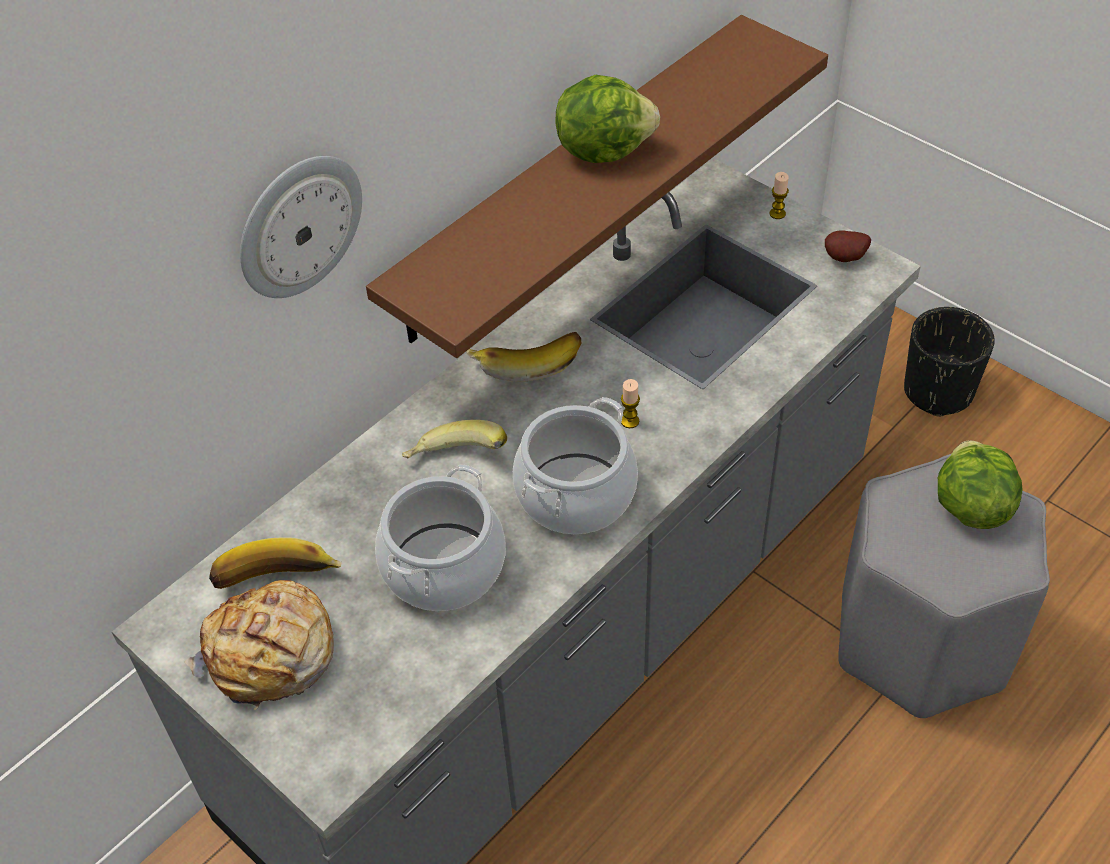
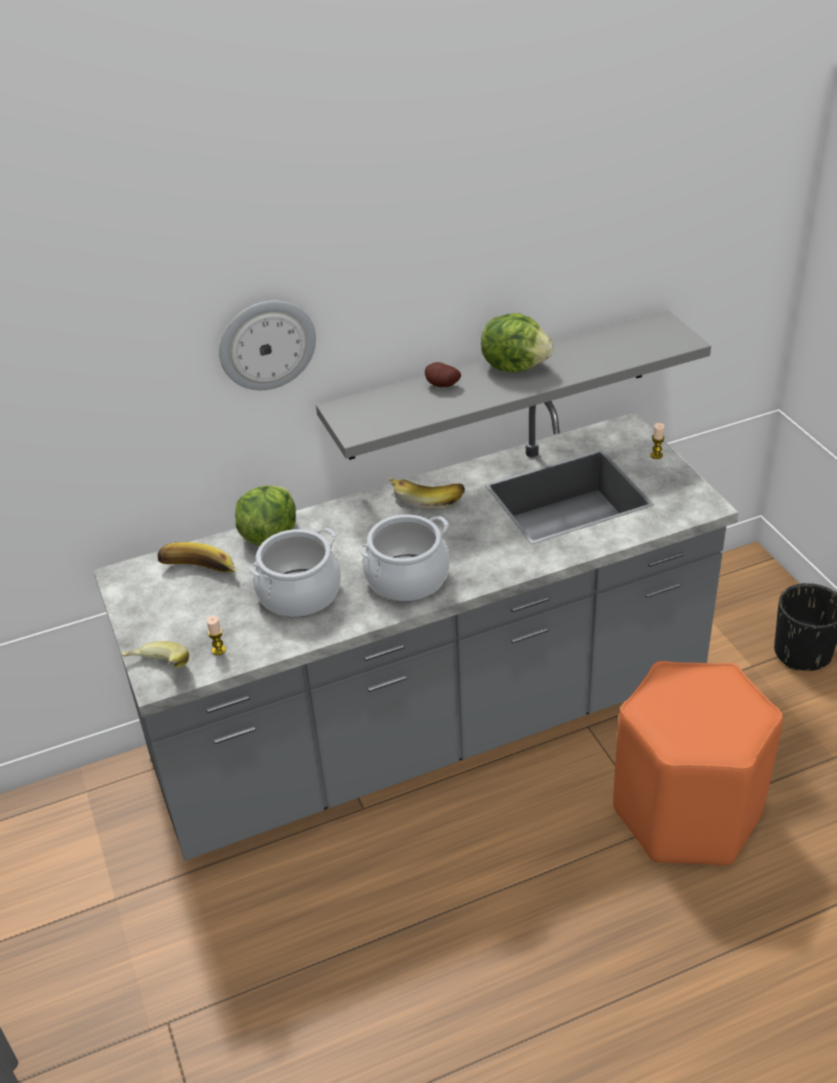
camera: 25 degrees right, 10 degrees down
(271, 655) = (170, 609): bread -> none
(456, 462) = (345, 540): banana -> banana (158, 671)
(571, 178) = (499, 386): brown shelf -> grey shelf
(630, 421) = (470, 548): candle -> candle (219, 650)
(846, 259) = (686, 494): potato -> potato (441, 386)
(923, 641) = (688, 813): grey stool -> orange stool
(970, 507) = (721, 699): lettuce -> lettuce (269, 536)

